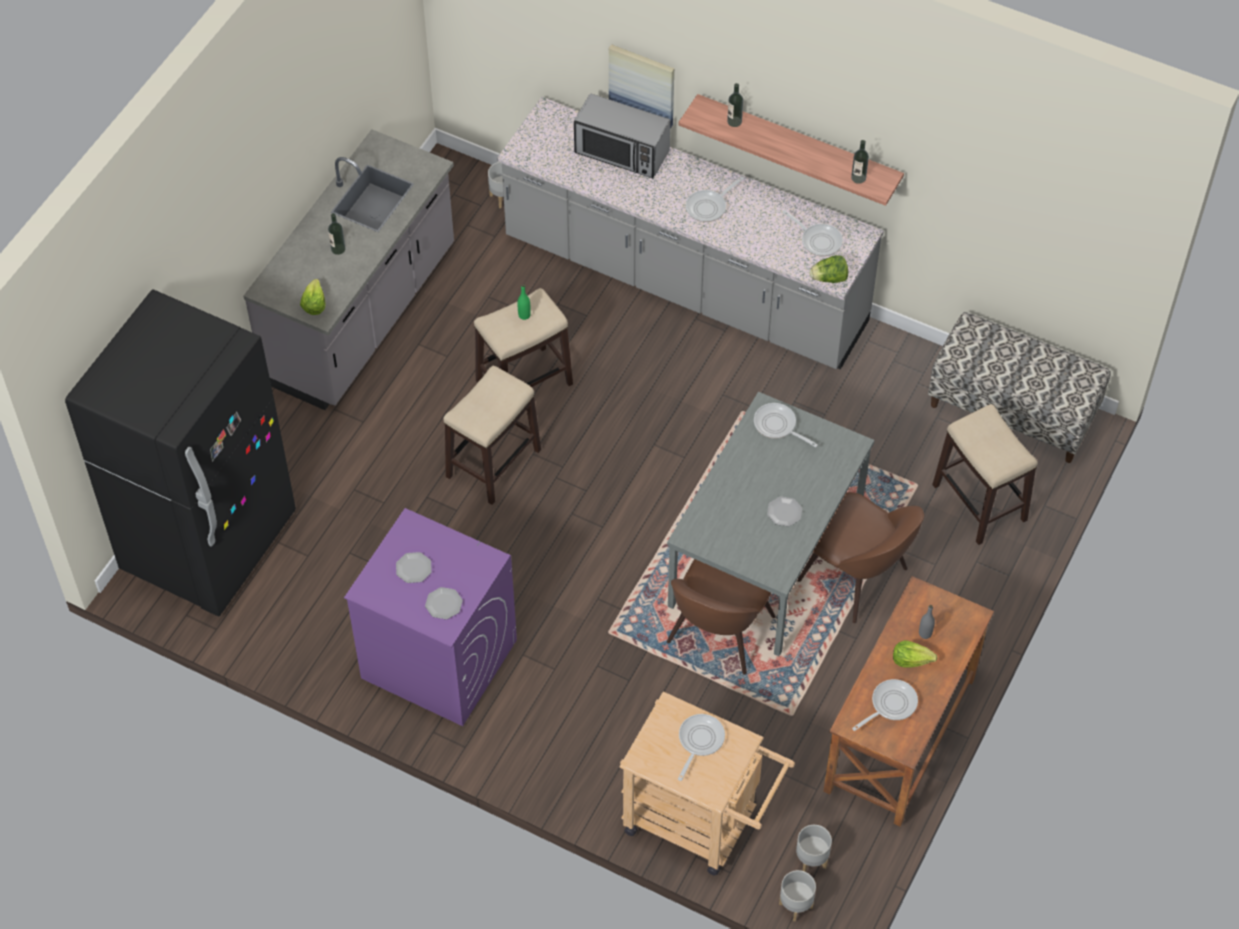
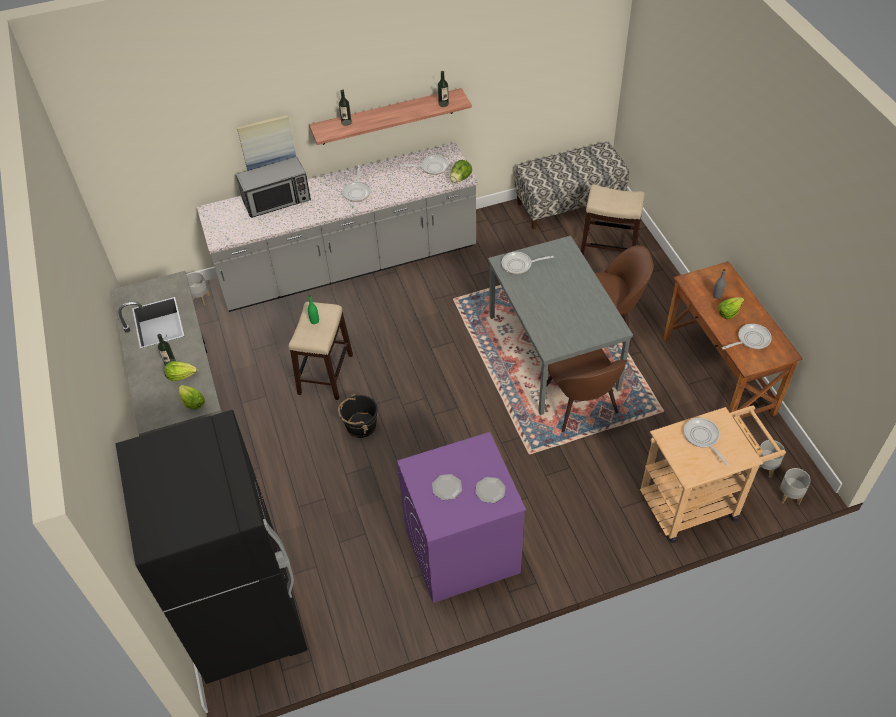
camera: 45 degrees left, 5 degrees down
(333, 270) = (181, 375): none -> lettuce
(494, 462) = (360, 425): stool -> black bucket
(784, 512) = (578, 299): plate -> none
(890, 705) = (750, 340): frying pan -> frying pan turned 60 degrees clockwise

